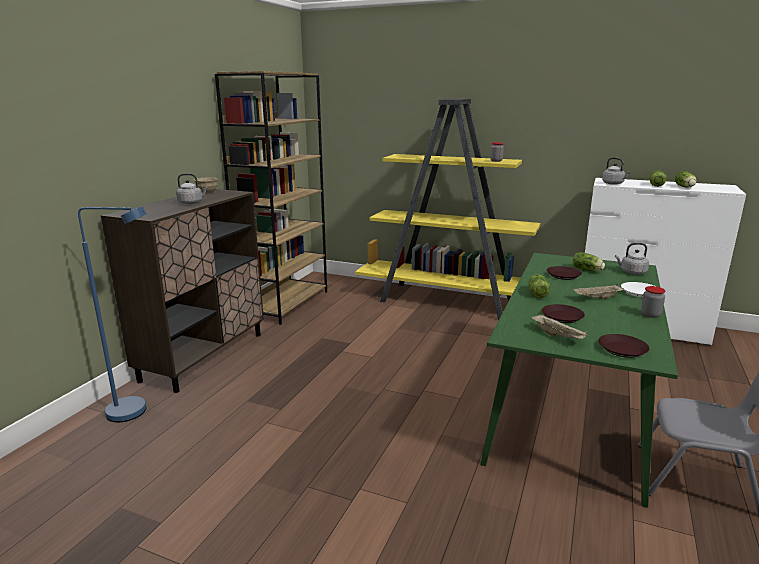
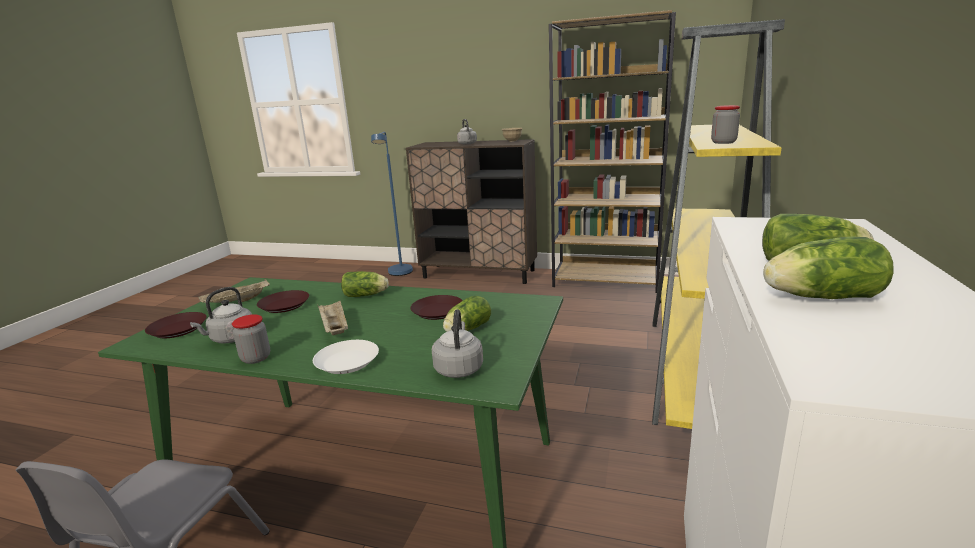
camera: 85 degrees right, 0 degrees up
(613, 183) = (758, 228): grey kettle -> grey kettle (230, 339)

